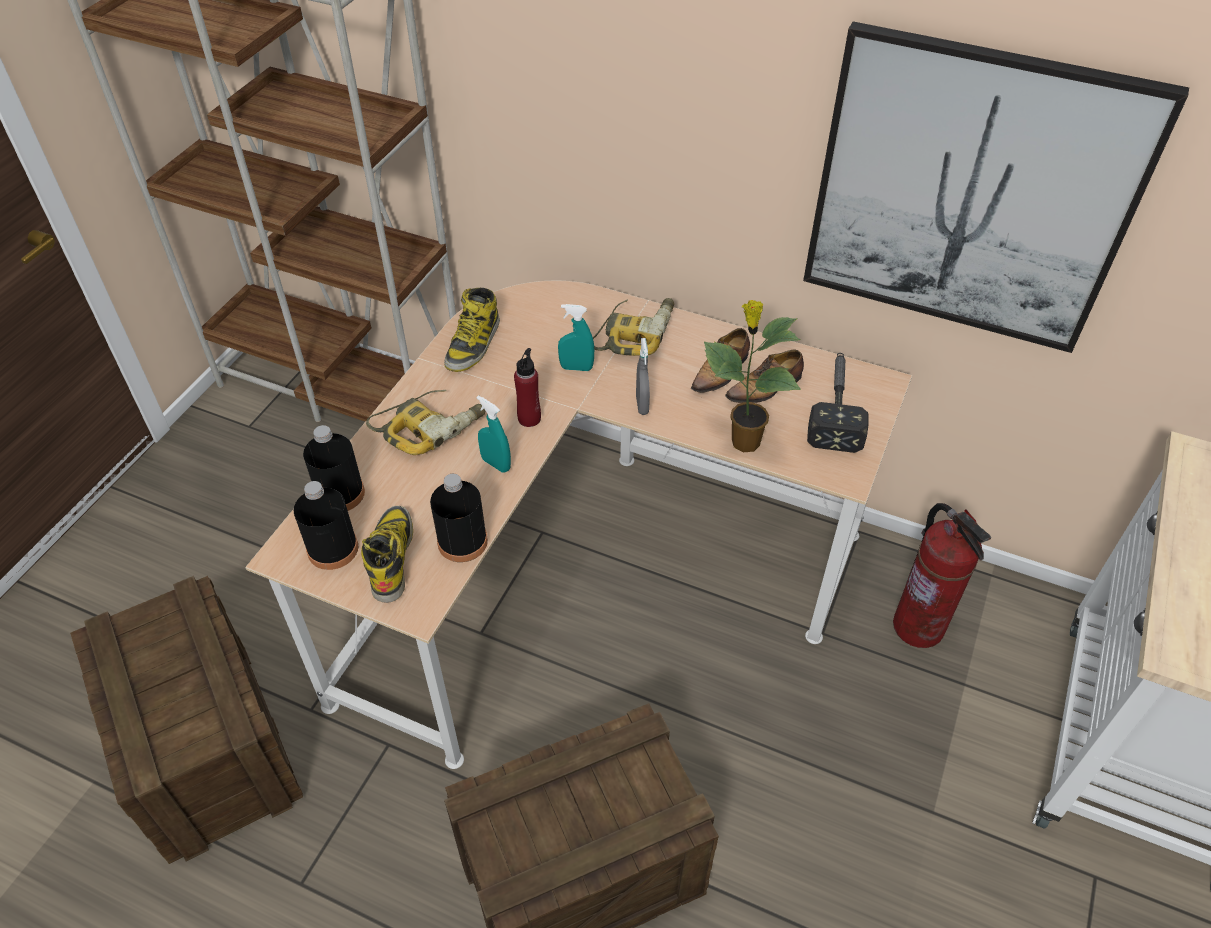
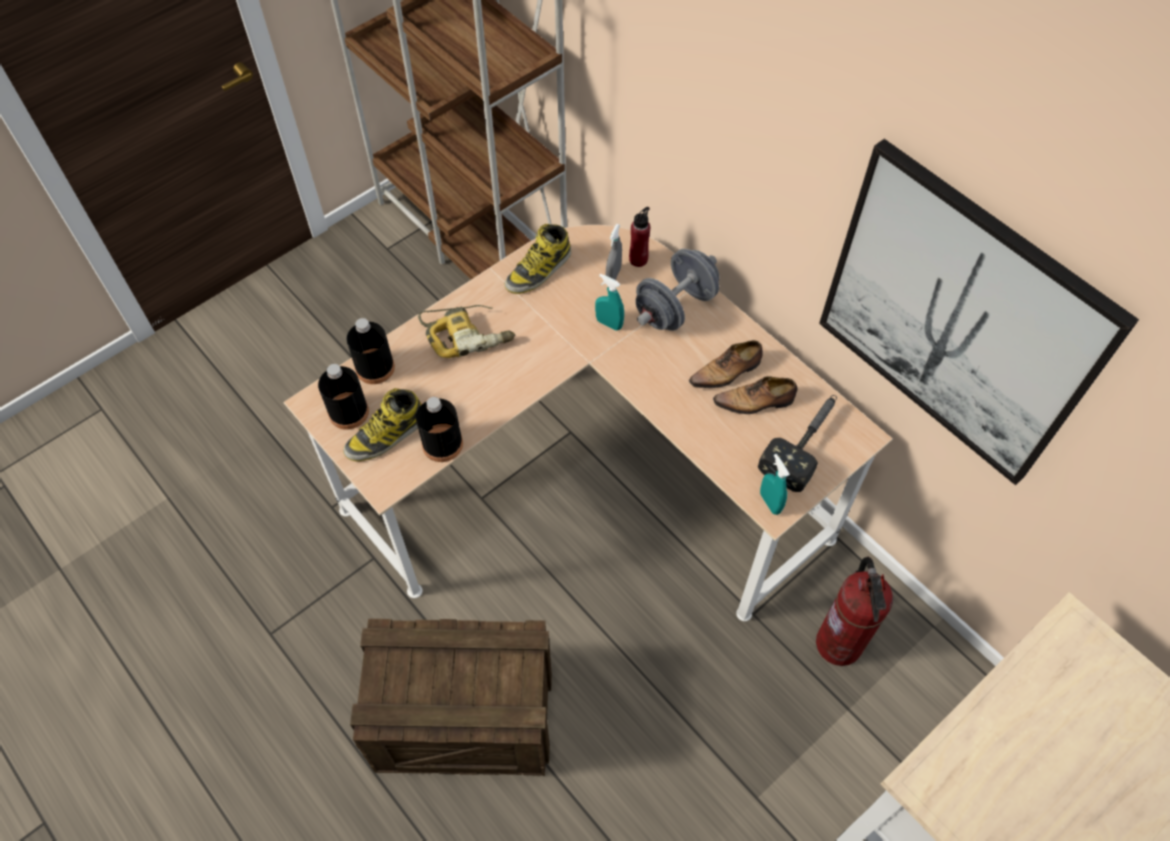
camera: 25 degrees right, 10 degrees up
(209, 749) = (251, 507): crate -> none
(391, 557) = (386, 435): boot -> boot turned 150 degrees counterclockwise
(496, 464) = (500, 387): turquoise spray bottle -> turquoise spray bottle (770, 502)
(529, 418) = (547, 356): red bottle -> red bottle (638, 259)
(634, 332) = (675, 307): power drill -> grey dumbbell
(642, 405) = (643, 379): grey spray bottle -> grey spray bottle (613, 275)
(743, 442) = (706, 444): potted plant -> none

